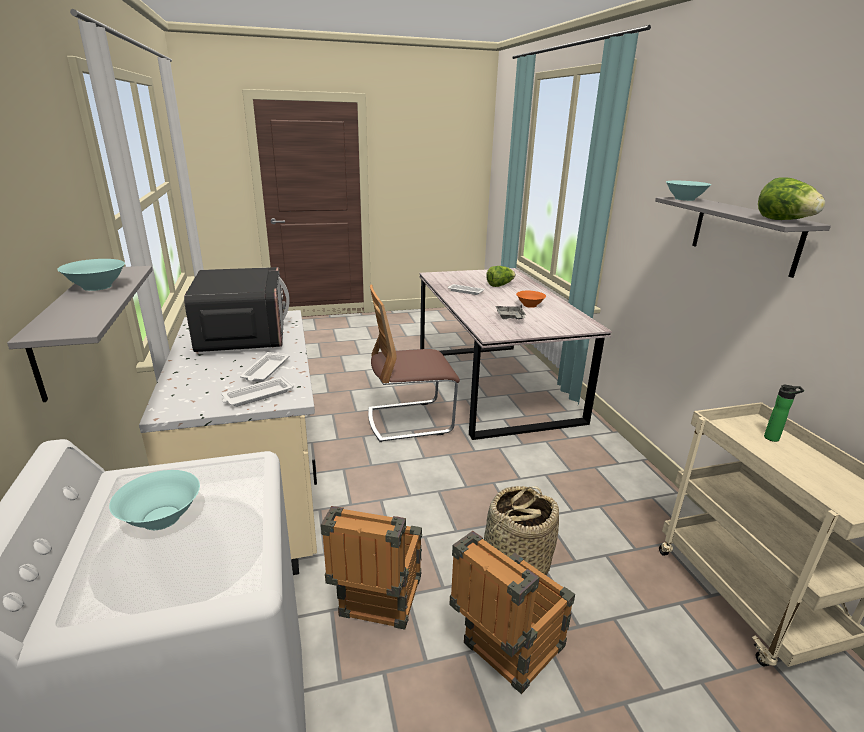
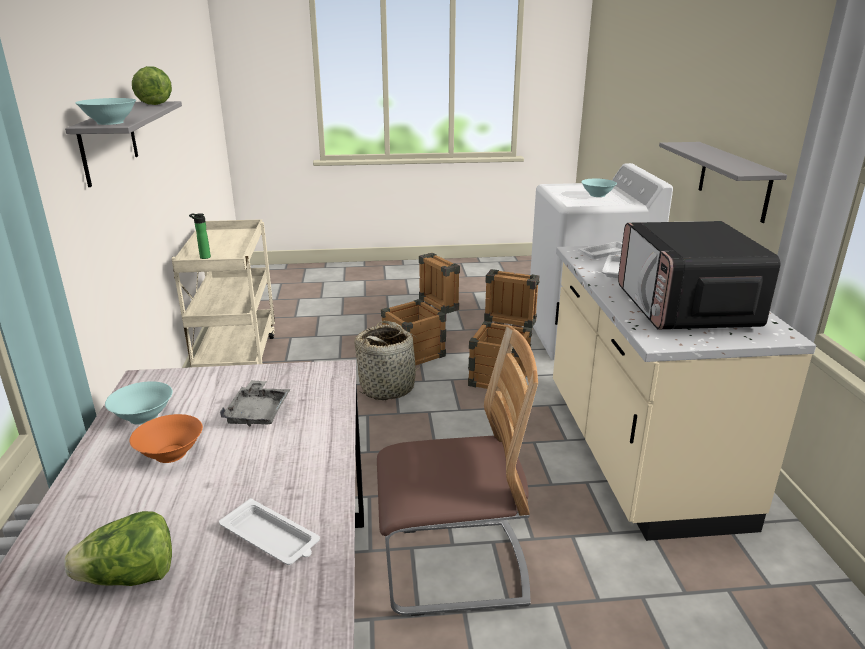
camera: 170 degrees left, 0 degrees up
(97, 287) = (730, 160): turquoise bowl -> turquoise bowl (143, 416)

